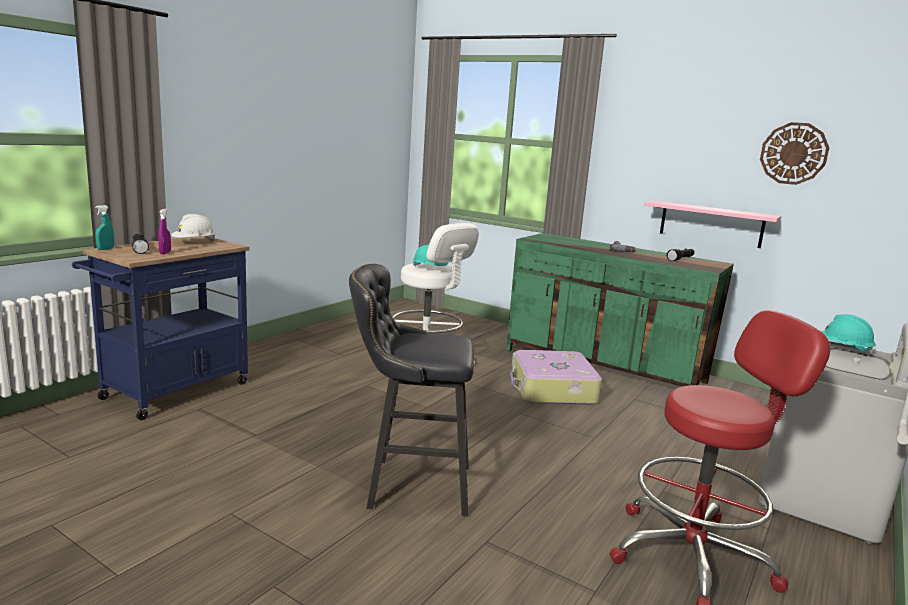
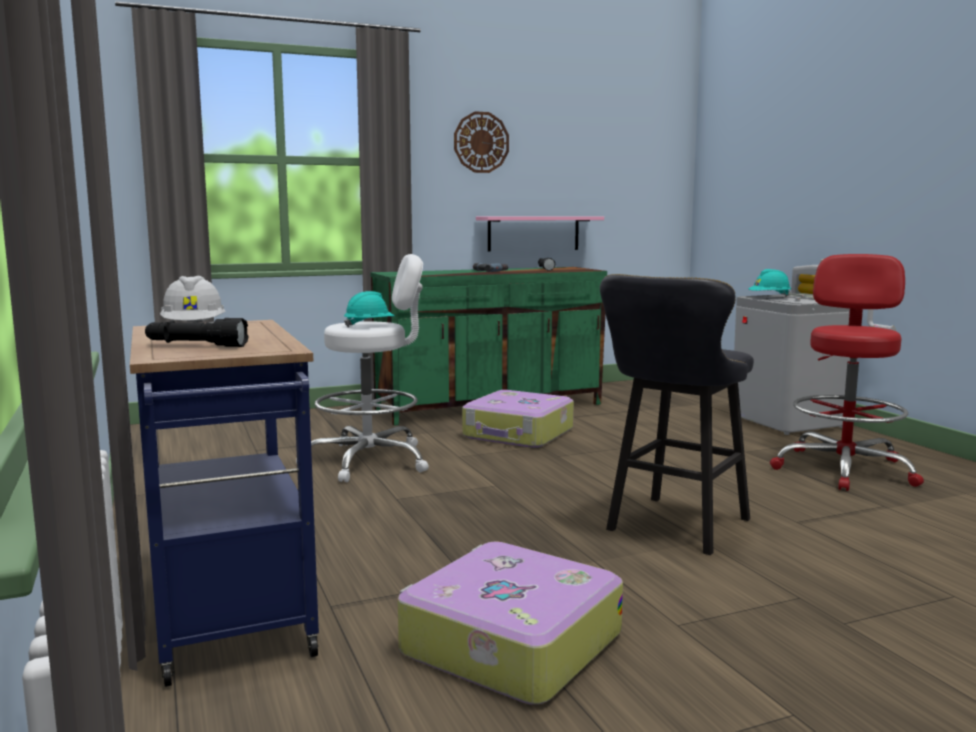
camera: 55 degrees left, 5 degrees down
(105, 249) = (159, 356): turquoise spray bottle -> none
(165, 253) = (258, 340): purple spray bottle -> none
(176, 464) = (509, 644): none -> suitcase
(793, 153) = (590, 157): wall clock -> wall clock (481, 142)

